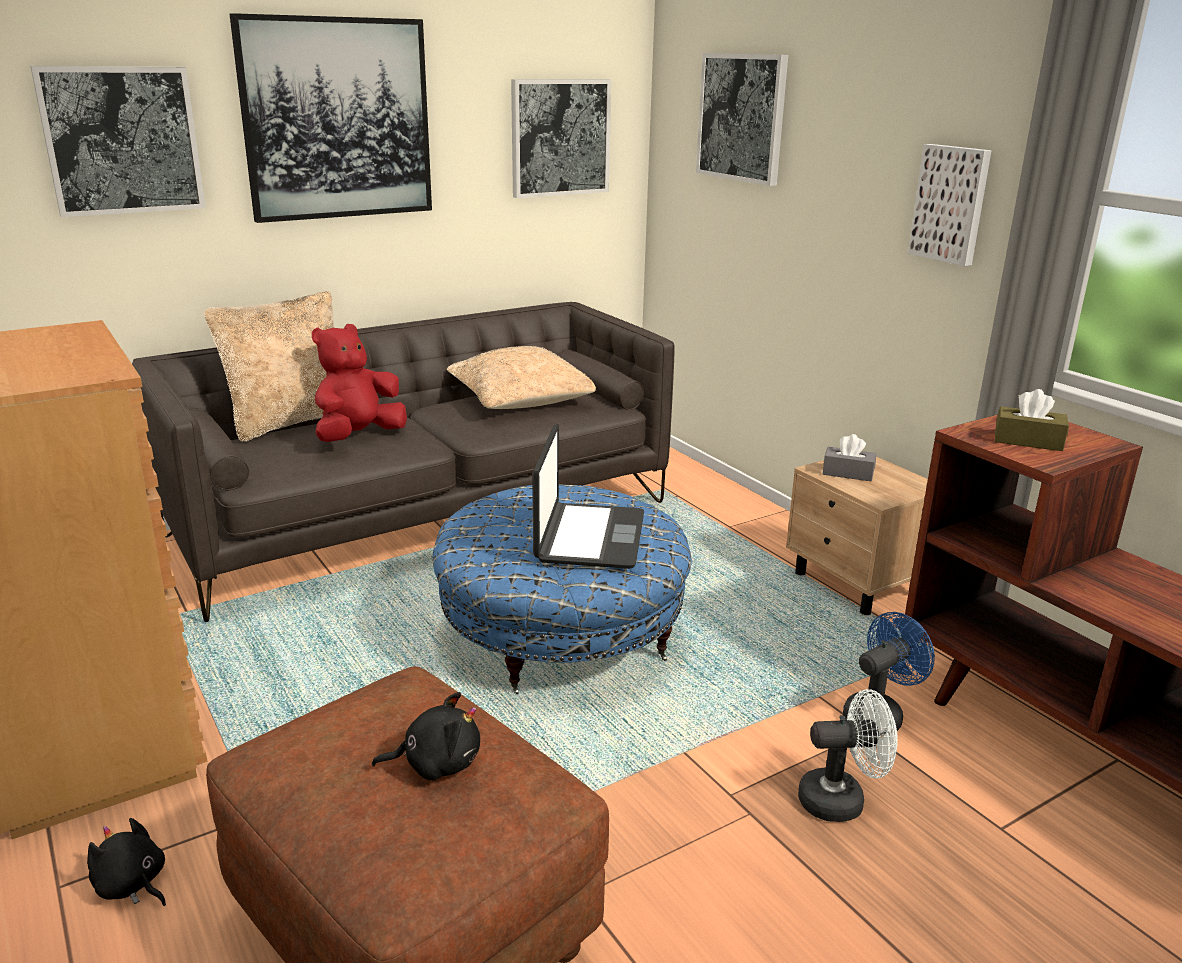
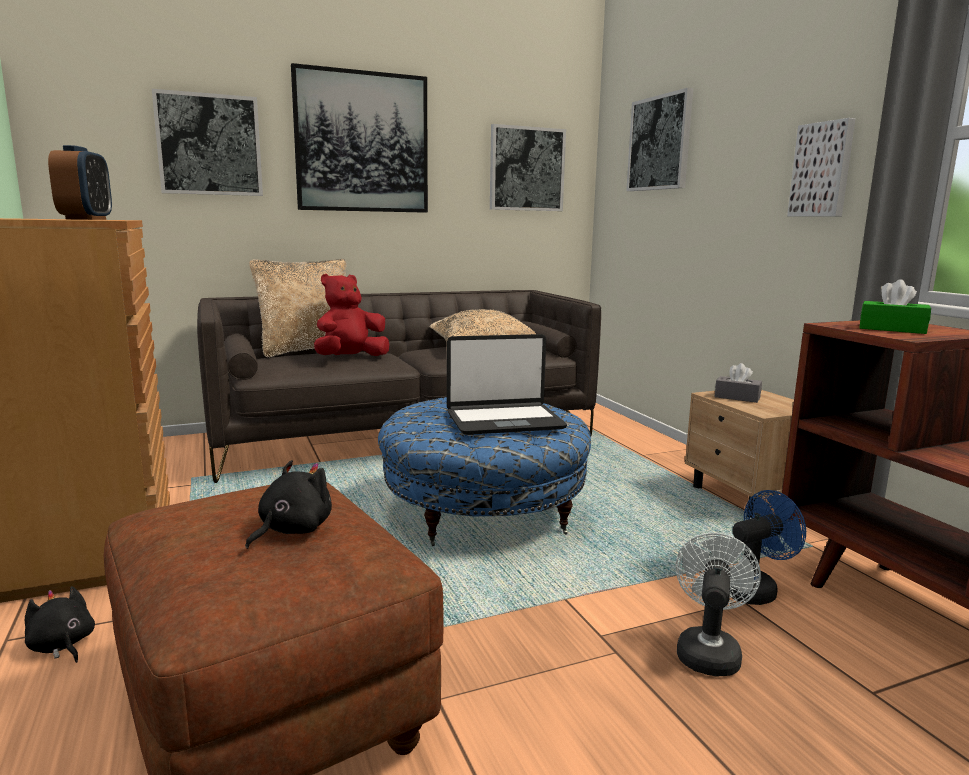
camera: 10 degrees right, 10 degrees down
(74, 368) = (86, 219): none -> alarm clock
(436, 763) = (291, 530): black plush toy -> black plush toy turned 60 degrees counterclockwise
(589, 537) = (504, 421): laptop -> laptop turned 60 degrees clockwise
(841, 800) = (708, 651): white fan -> white fan turned 75 degrees counterclockwise
(1028, 441) = (892, 329): brown tissue box -> green tissue box

